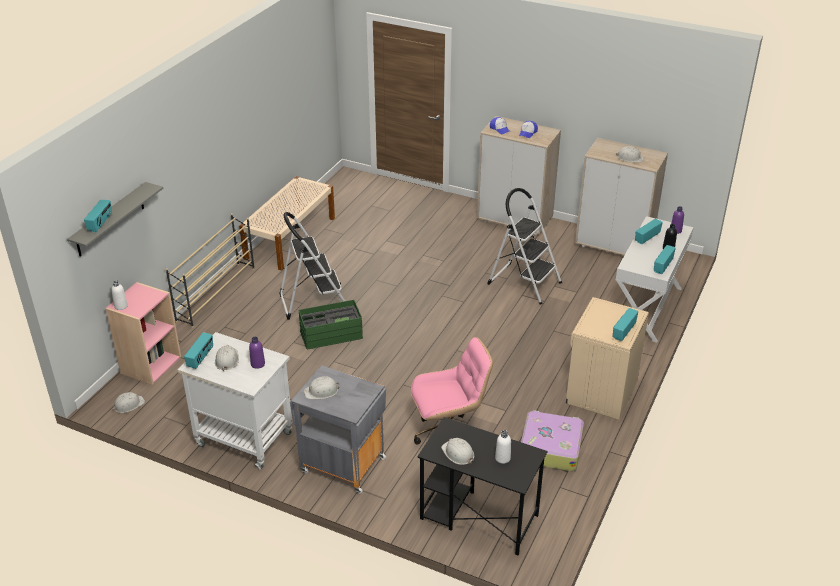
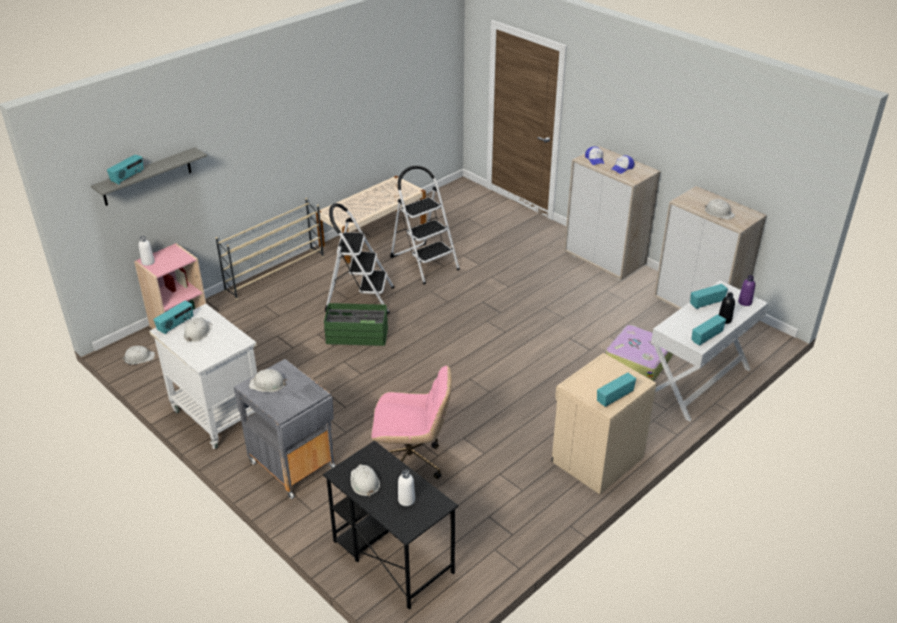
camera: 20 degrees right, 0 degrees up
(257, 364) = (222, 343): purple bottle -> none
(523, 282) = (577, 325): step ladder -> step ladder (423, 262)
(550, 447) = (508, 504): suitcase -> suitcase (638, 360)

